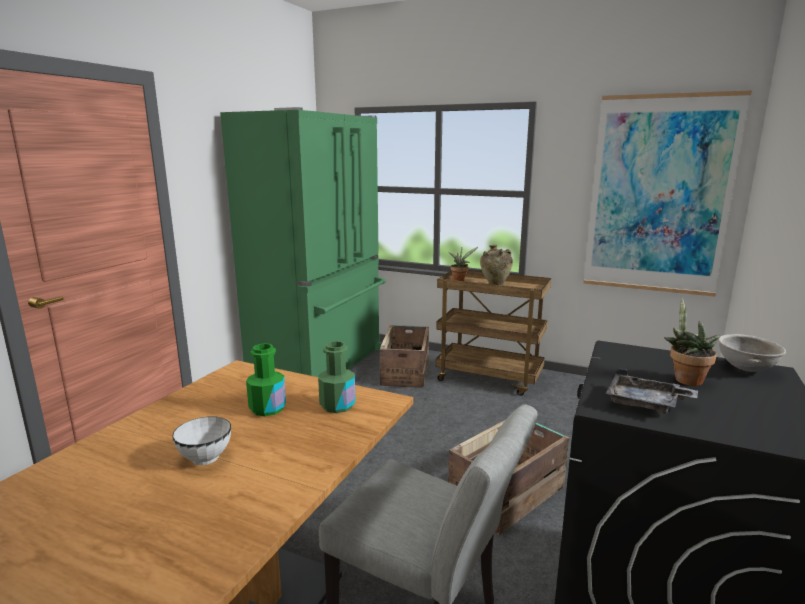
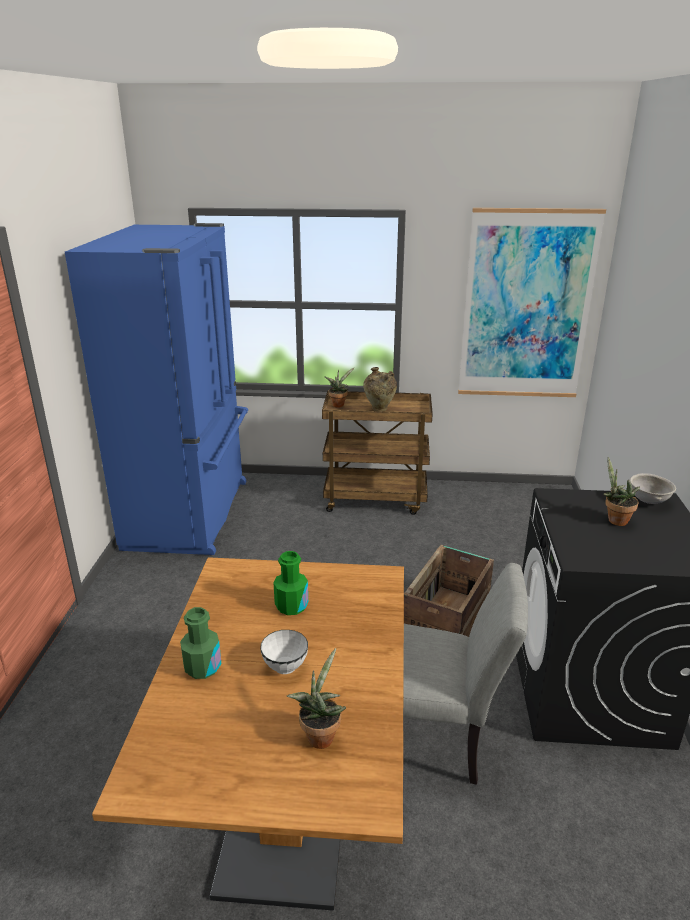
camera: 20 degrees left, 10 degrees up
(166, 533) = (320, 735): none -> potted plant
(322, 364) = (191, 513): green fridge -> blue fridge
(337, 405) = (349, 589): green bottle -> green bottle (202, 667)
(406, 372) = (289, 507): crate -> none
(645, 403) = (601, 550): grey tray -> none

